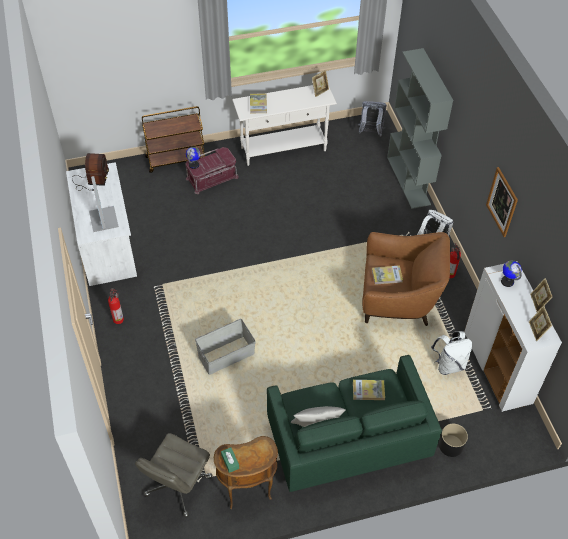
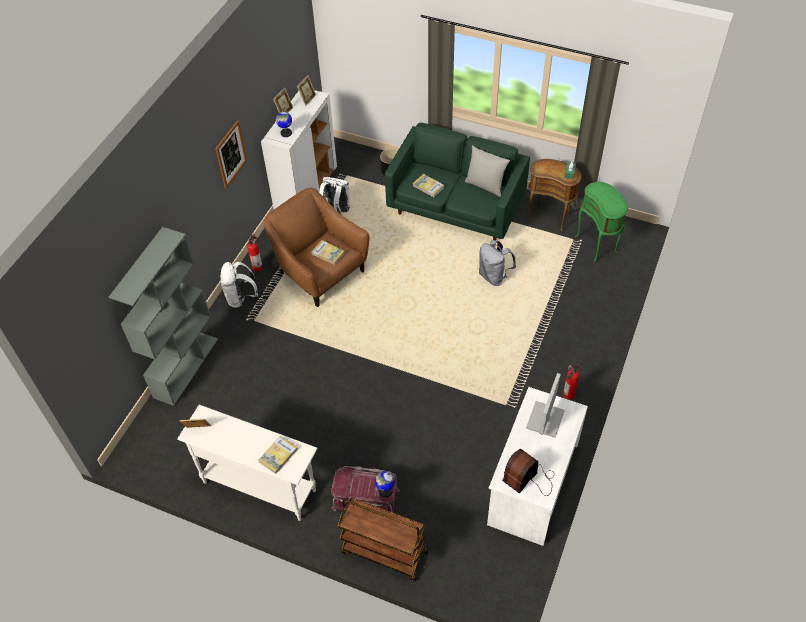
camera: 140 degrees left, 0 degrees up
(178, 486) = (597, 245): grey office chair -> green side table
(226, 355) = (496, 310): grey storage box -> none
(370, 132) = (153, 446): grey backpack -> grey backpack (494, 276)

